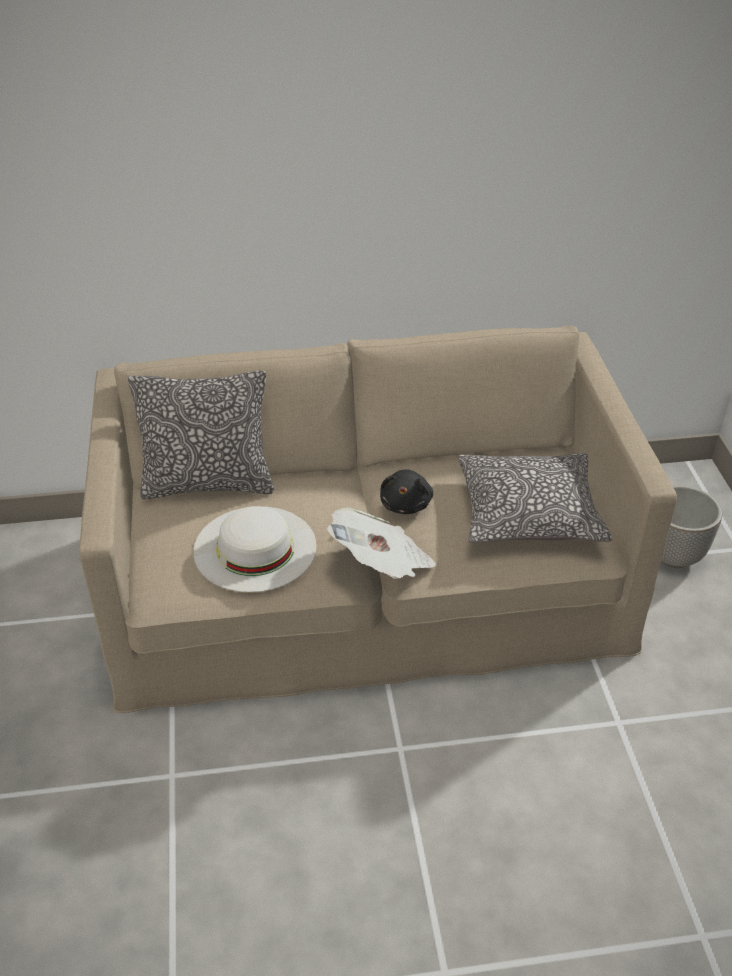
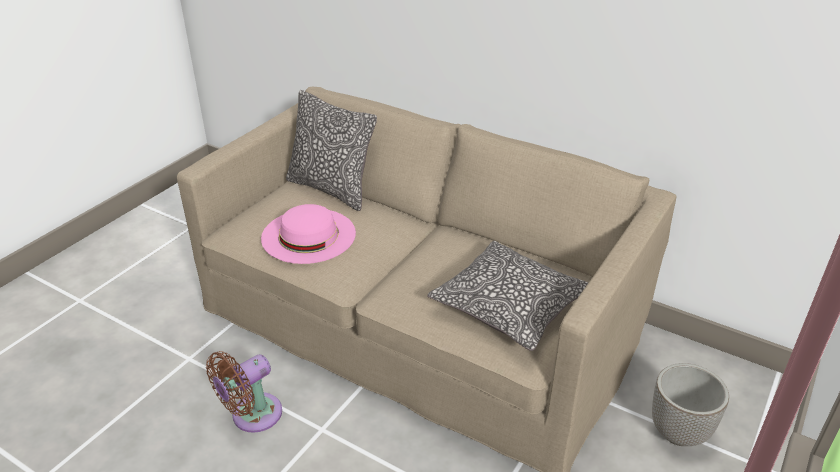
camera: 40 degrees right, 5 degrees down
(255, 548) = (308, 235): white hat -> pink hat
(317, 784) = (252, 416): none -> brown fan
(382, 564) = (368, 283): newspaper -> none
(406, 504) = (432, 258): black plush toy -> none

